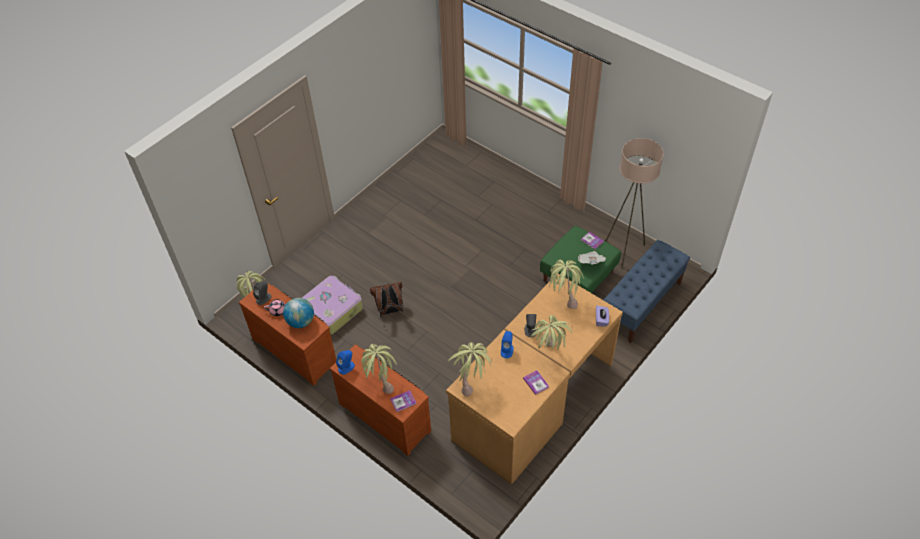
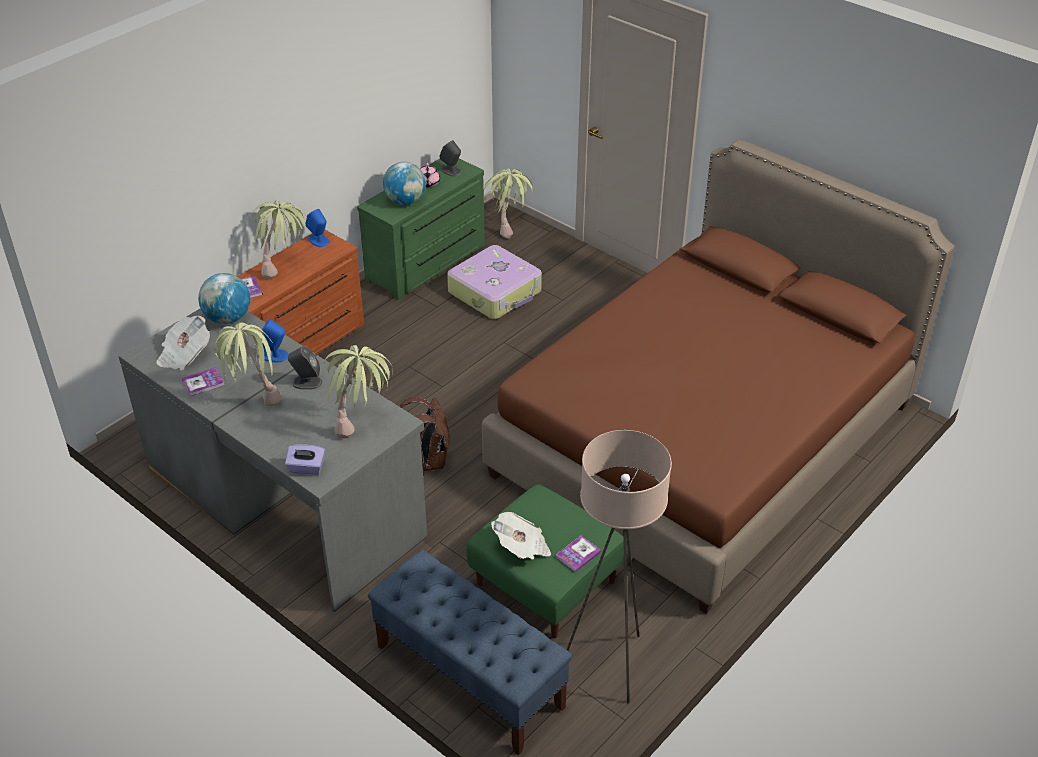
camera: 90 degrees right, 10 degrees down
(296, 349) = (428, 263): brown dresser -> green dresser
(390, 310) = (487, 348): brown backpack -> brown backpack (428, 460)
(469, 212) = (703, 440): none -> brown bed
(471, 381) = (228, 318): potted plant -> globe
(510, 398) = (184, 355): none -> newspaper
(532, 401) = (286, 501): brown desk -> grey desk

